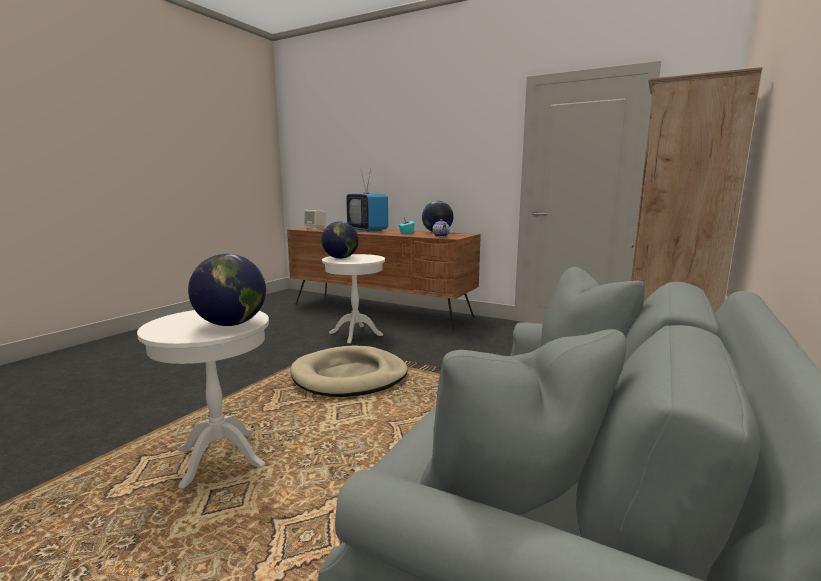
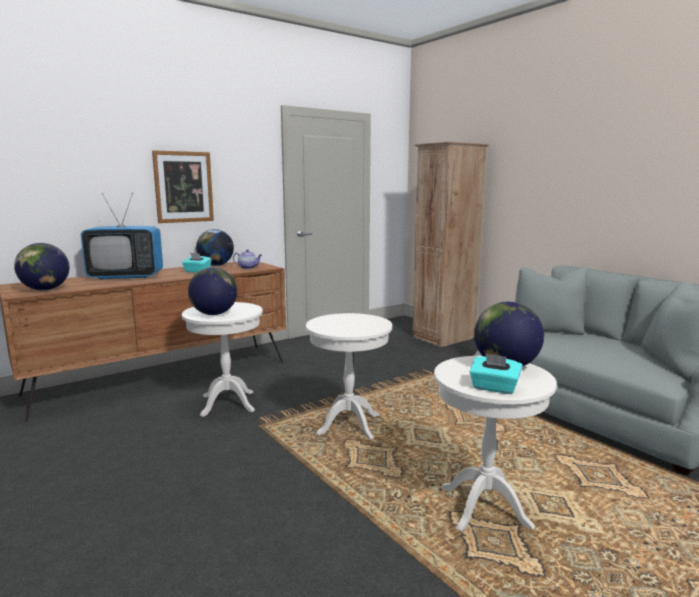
camera: 65 degrees left, 0 degrees up
(166, 324) = (494, 388): none -> turquoise tissue box
(315, 229) = (45, 289): beige speaker -> globe
(350, 376) = (349, 425): beige dog bed -> white side table
(429, 165) = (183, 187): none -> picture

